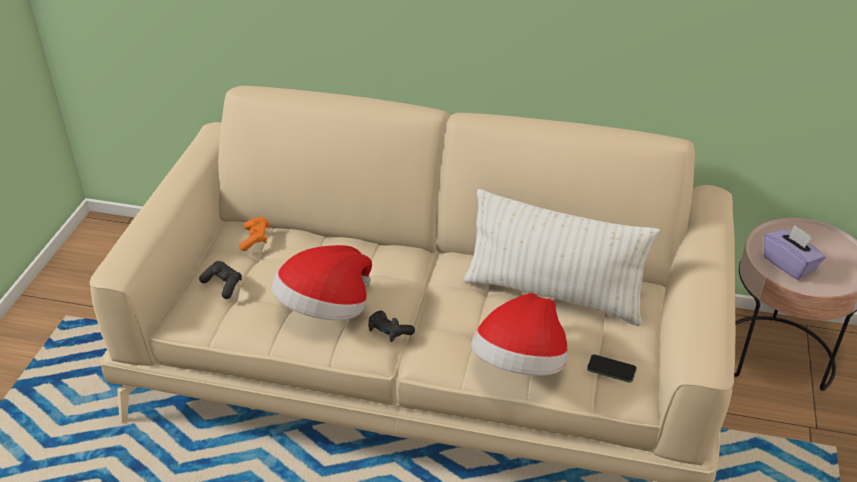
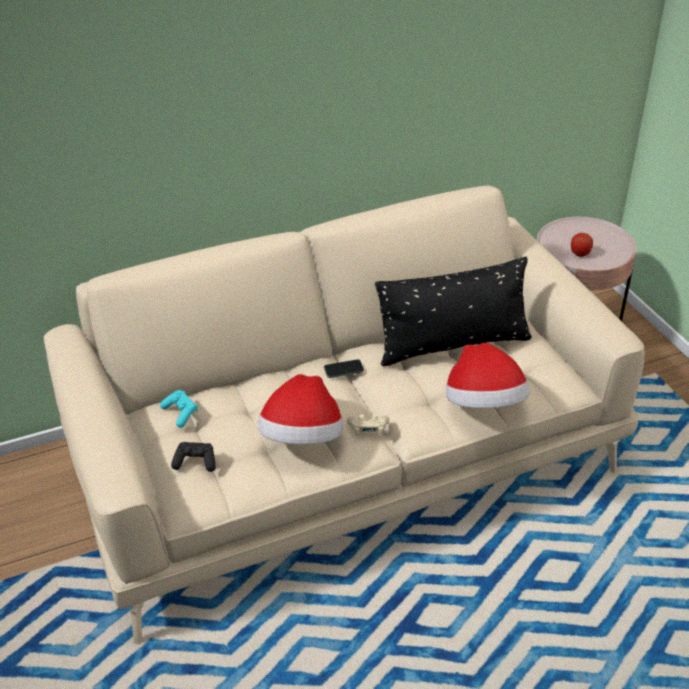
camera: 35 degrees left, 0 degrees up
(255, 239) = (181, 413): orange game controller -> turquoise game controller
(389, 332) = (368, 430): black game controller -> beige game controller
(553, 294) = (453, 345): white pillow -> black pillow
(611, 369) = (543, 377): phone -> phone (343, 369)
(789, 264) = (580, 253): purple tissue box -> apple

